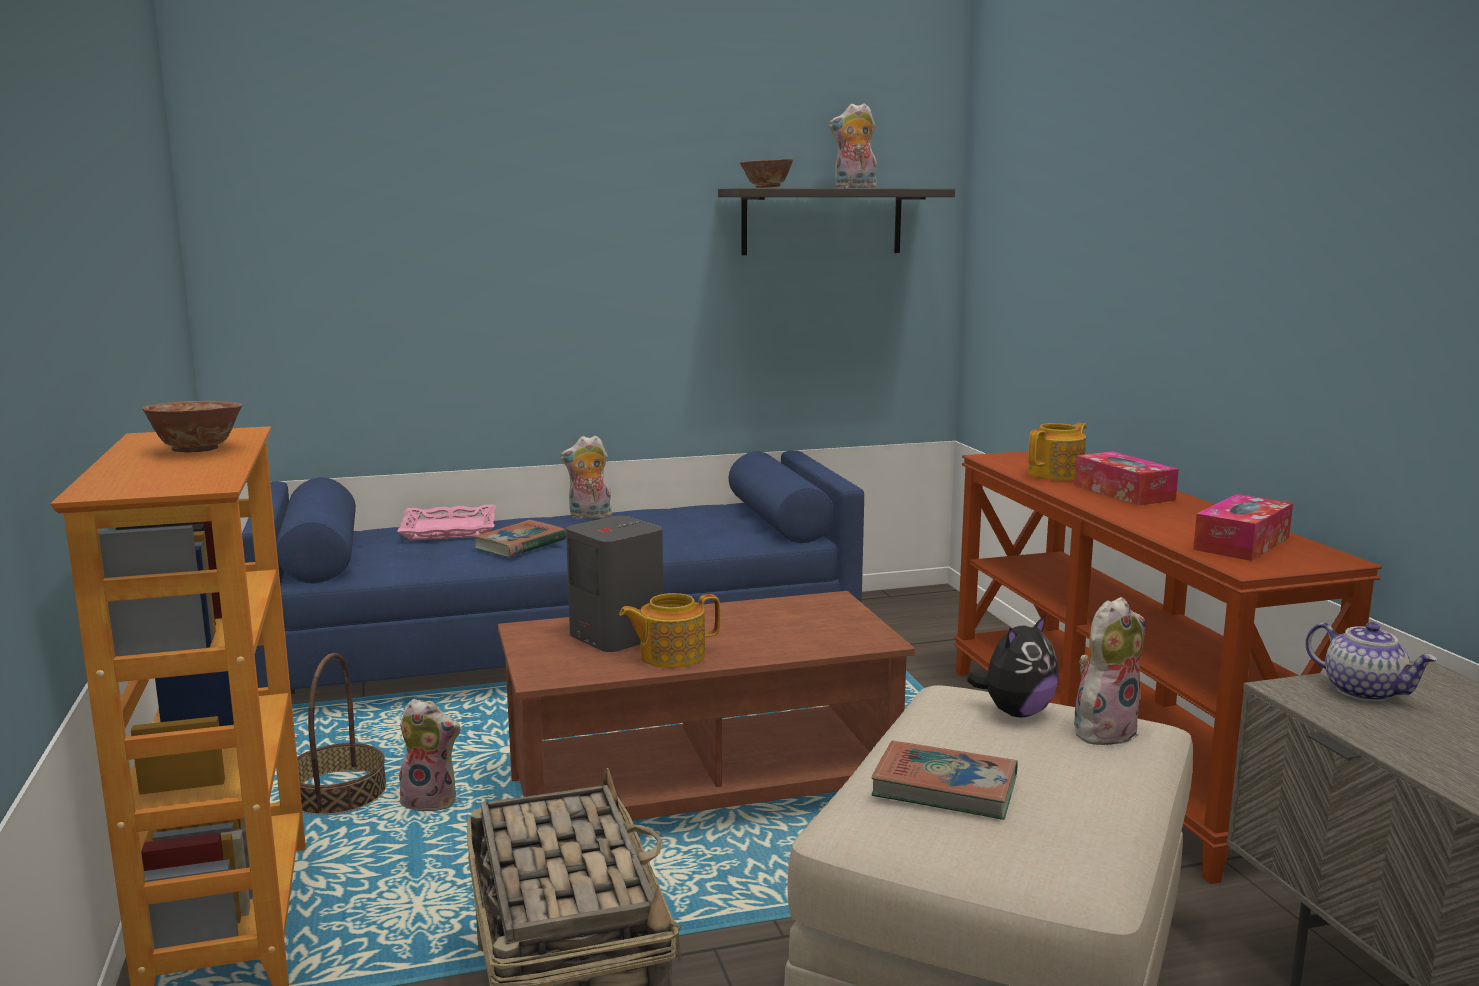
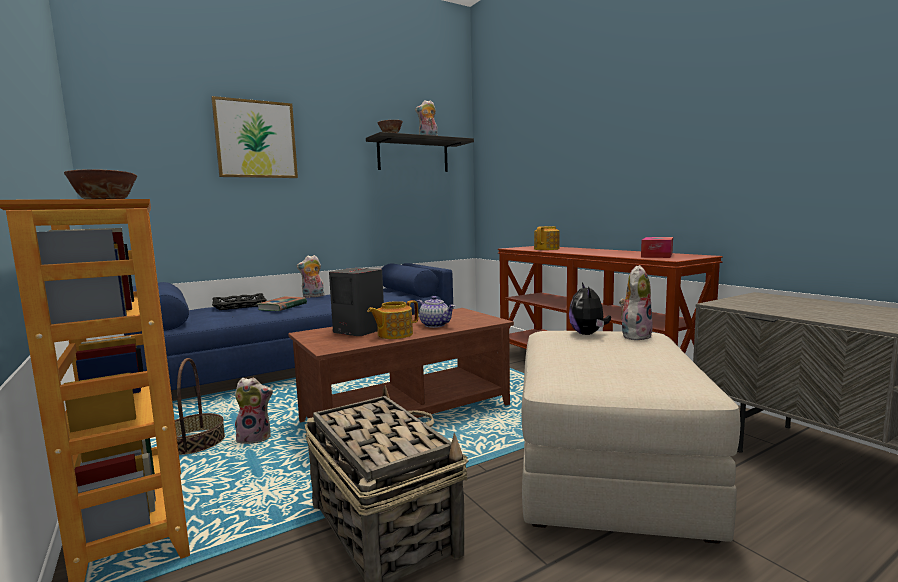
camera: 15 degrees left, 5 degrees down
(448, 530) = (239, 305): pink tray -> black tray
(496, 205) = (256, 139): none -> picture
(945, 788) = (587, 362): book -> none
(1016, 712) = (588, 334): plush toy -> plush toy turned 150 degrees clockwise
(1123, 492) = (583, 250): tissue box -> none
(1365, 691) = (748, 301): teapot -> teapot (435, 325)

